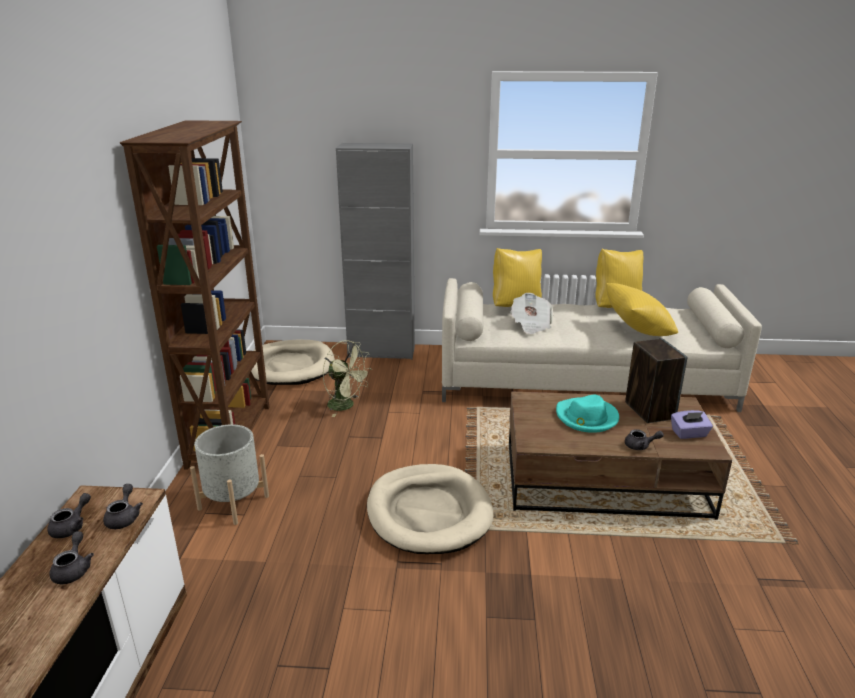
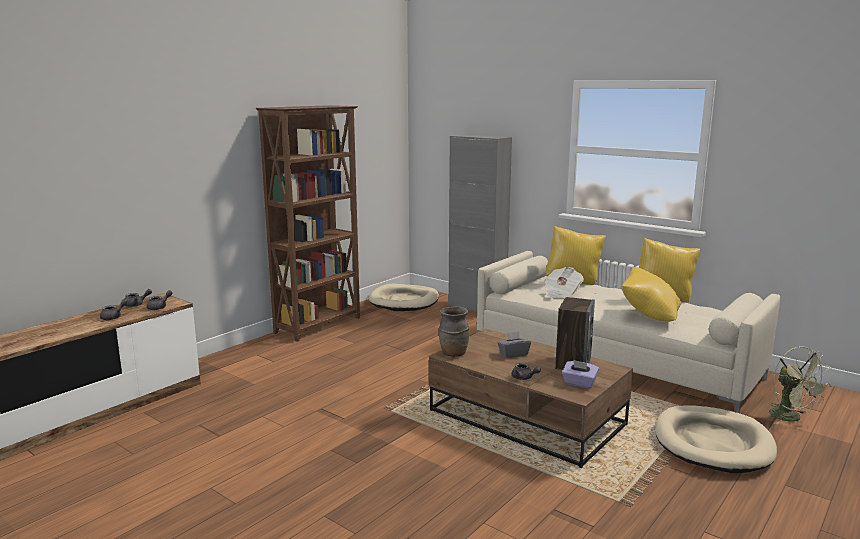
camera: 35 degrees right, 10 degrees down
(233, 502) = (276, 355): grey planter -> none
(346, 406) = (407, 329): green fan -> green fan (791, 418)
(429, 512) = (375, 394): beige dog bed -> beige dog bed (712, 443)
(535, 439) = (453, 354): none -> brown vase
(586, 418) = (513, 354): turquoise hat -> grey tissue box

